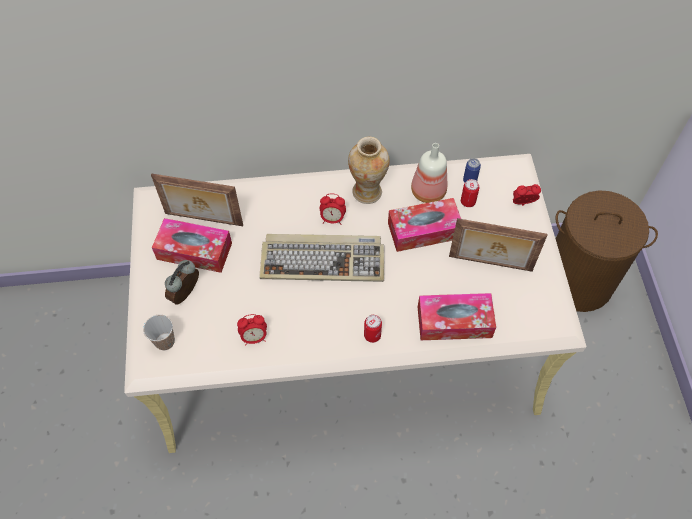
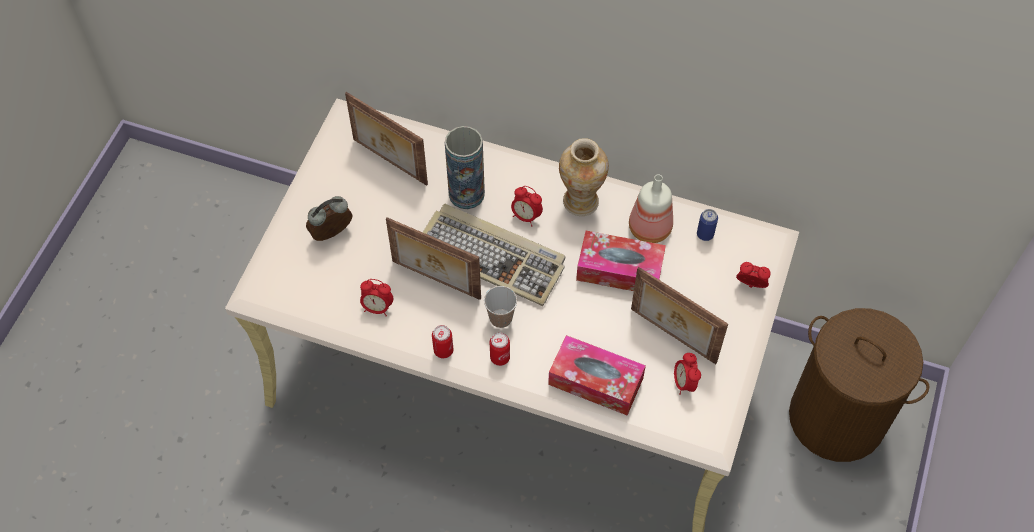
camera: 25 degrees right, 0 degrees up
(165, 341) = (287, 274): cup -> cup (500, 318)
(194, 251) = (363, 192): tissue box -> none
(277, 220) = (466, 194): none -> vase
(289, 297) = (435, 281): none -> picture frame
(468, 202) = (688, 257): can -> can (443, 350)
(518, 295) = (684, 383): none -> alarm clock

